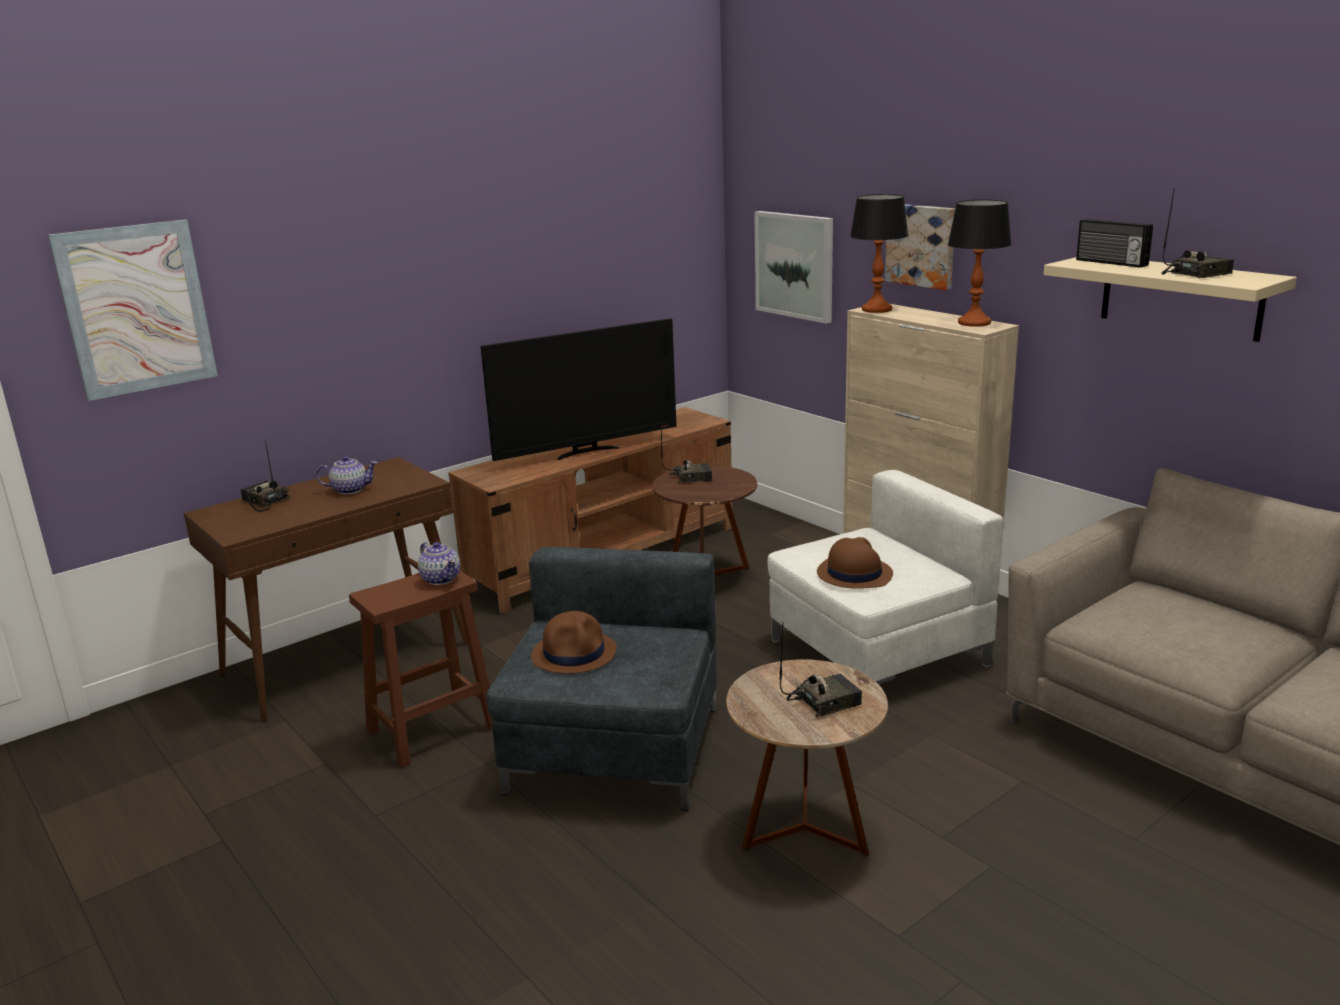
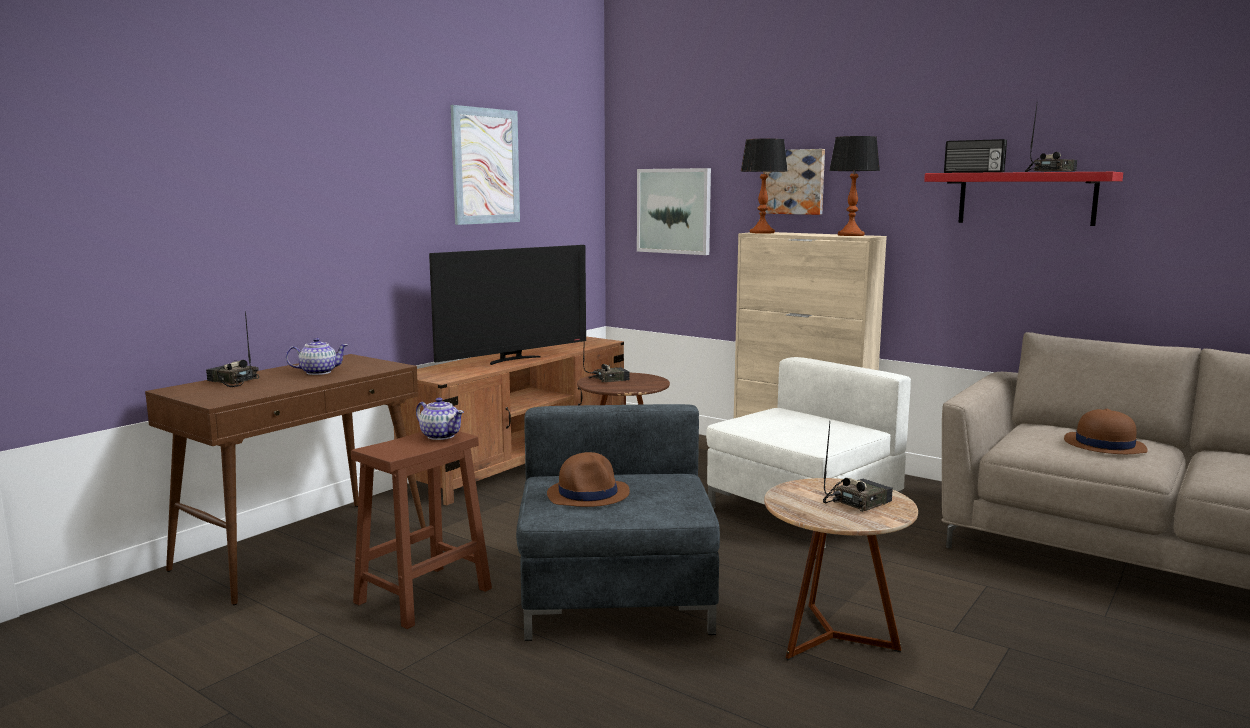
camera: 15 degrees left, 10 degrees down
(136, 309) = (114, 176): picture -> picture (485, 166)
(854, 574) = (793, 432): brown hat -> brown hat (1103, 445)
(1180, 297) = (1026, 198): beige shelf -> red shelf

